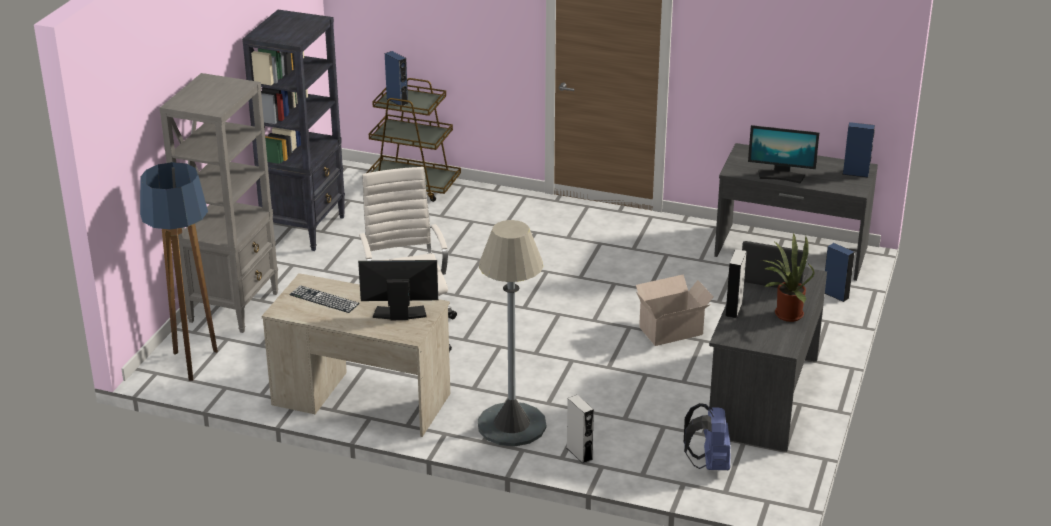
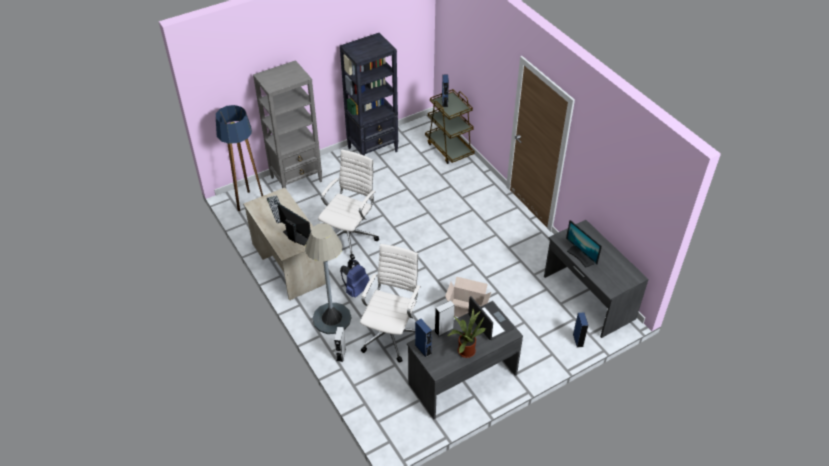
camera: 40 degrees right, 15 degrees up
(613, 399) = (391, 334): none -> white office chair
(709, 464) = (389, 400): blue backpack -> blue backpack (355, 289)
(855, 173) = (626, 278): blue speaker -> blue speaker (423, 349)

